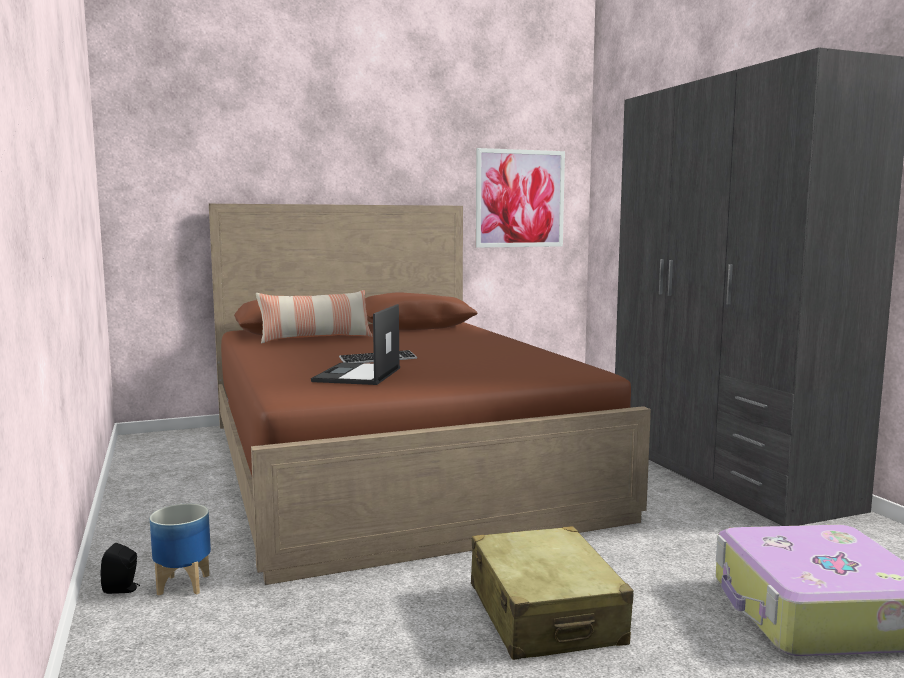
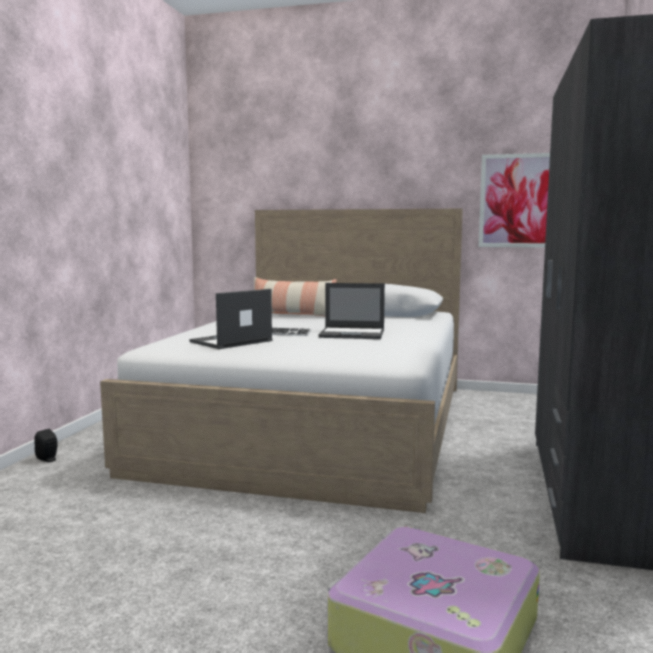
camera: 35 degrees right, 0 degrees up
(184, 584) = (76, 465): planter -> none
(393, 465) = (319, 424): brown bed -> white bed
(455, 351) = (353, 334): none -> laptop
(545, 614) = (221, 551): beige suitcase -> none

